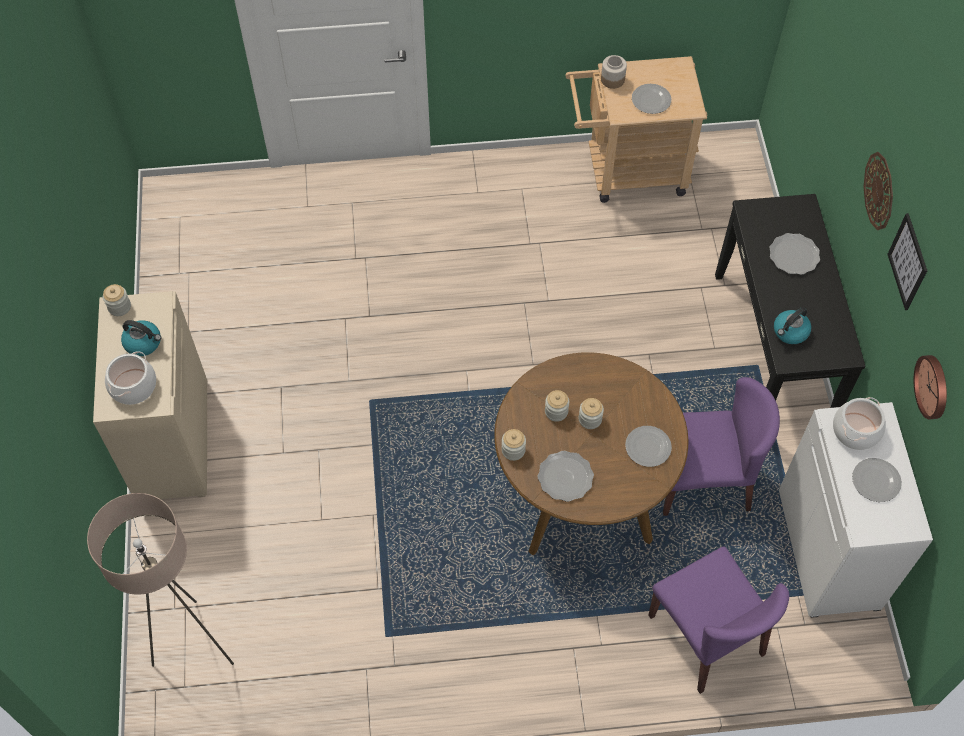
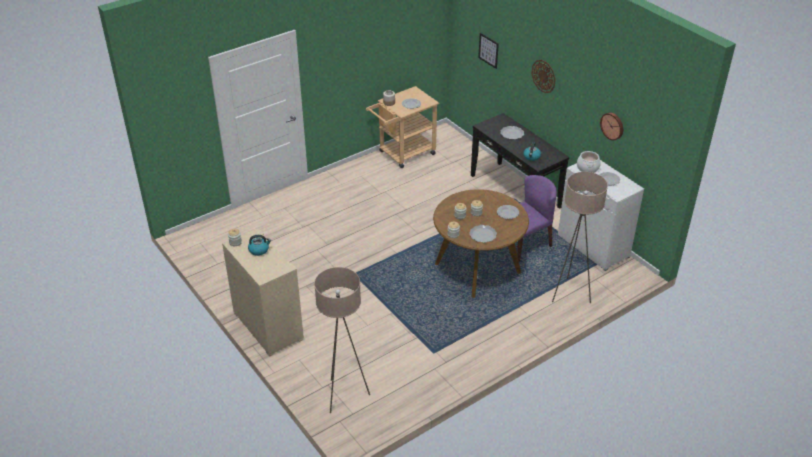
camera: 30 degrees left, 20 degrees down
(133, 386) = (268, 266): cooking pot -> none
(706, 635) = (570, 294): purple chair -> beige floor lamp
(908, 262) = (574, 89): picture -> picture (488, 50)

